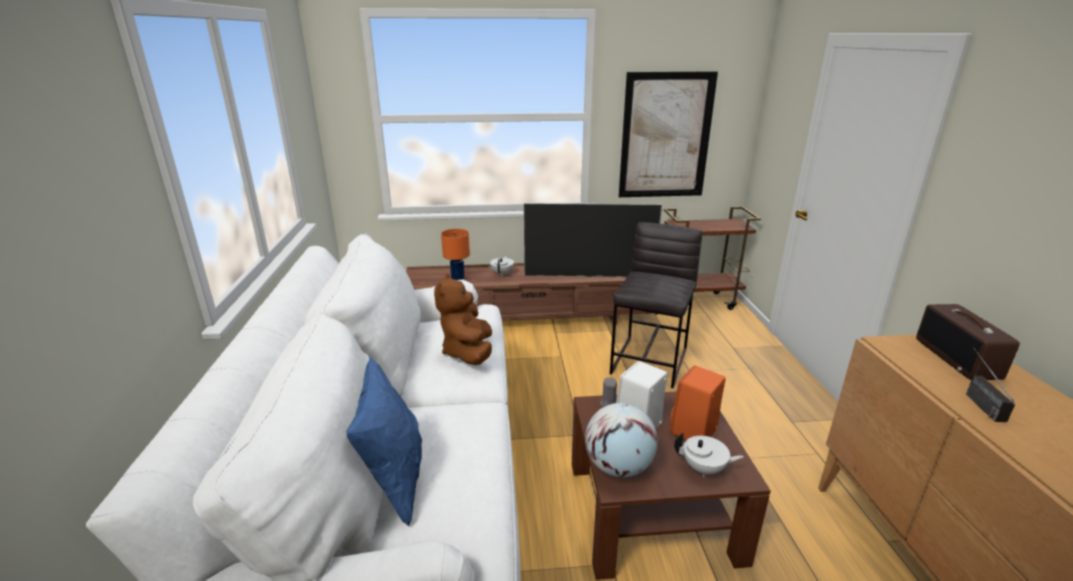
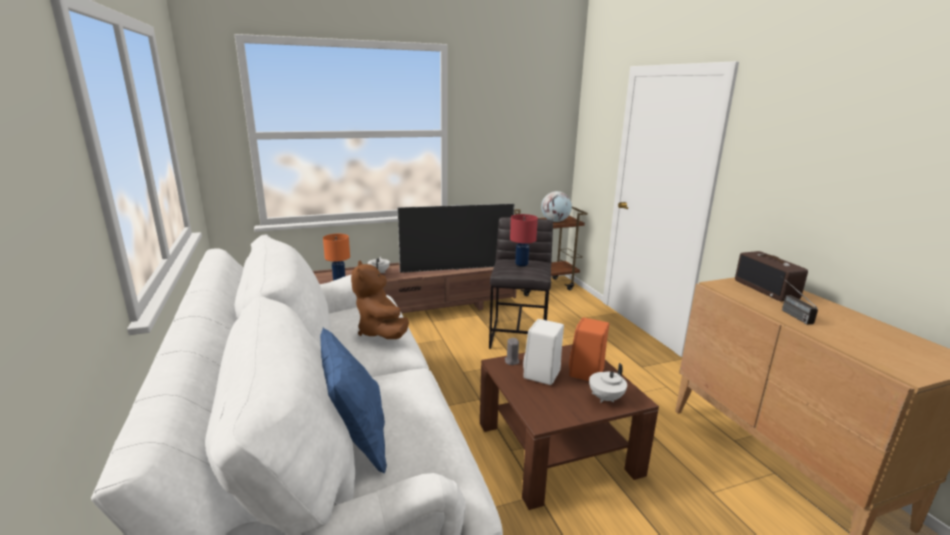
camera: 15 degrees left, 5 degrees down
(618, 467) = (538, 406): globe -> globe (555, 221)
(655, 281) = (521, 264): none -> red table lamp
(665, 136) = (508, 150): picture -> none
(704, 469) = (605, 398): white teapot -> white teapot turned 135 degrees clockwise

